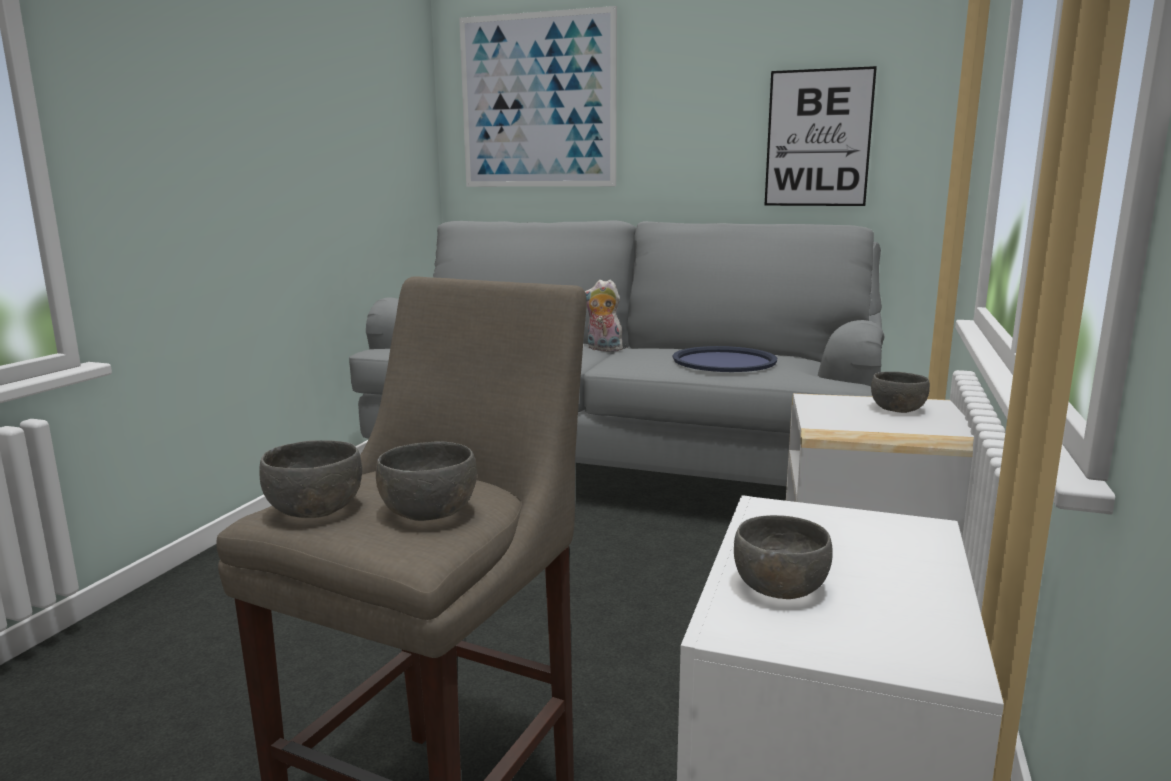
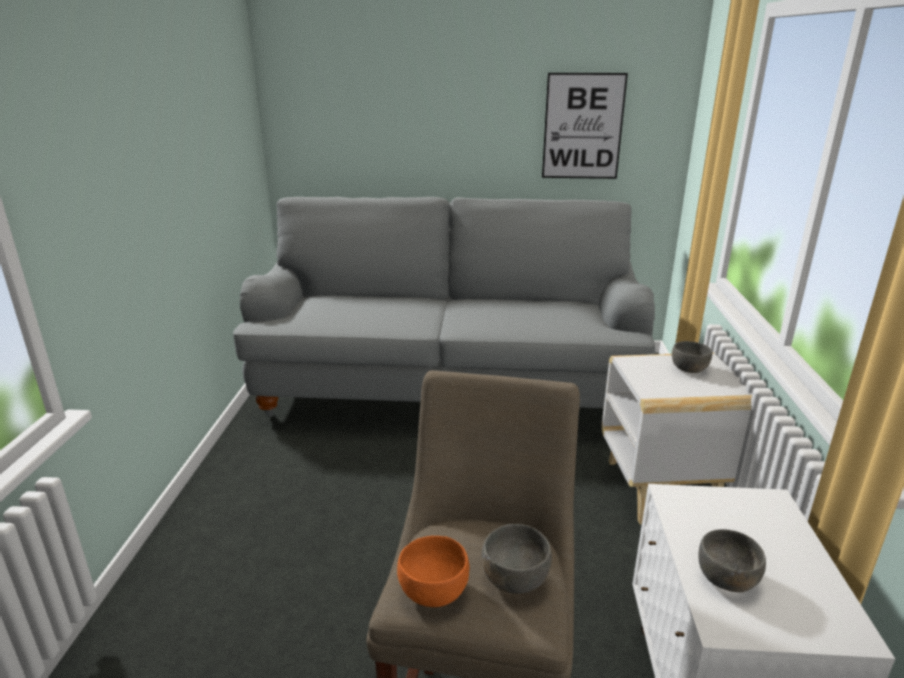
camera: 15 degrees left, 10 degrees up
(314, 509) = (432, 591): grey bowl -> orange bowl
(537, 101) = (351, 88): picture -> none
(602, 349) = (437, 306): plush toy -> none
(724, 361) = (539, 317): blue tray -> none

